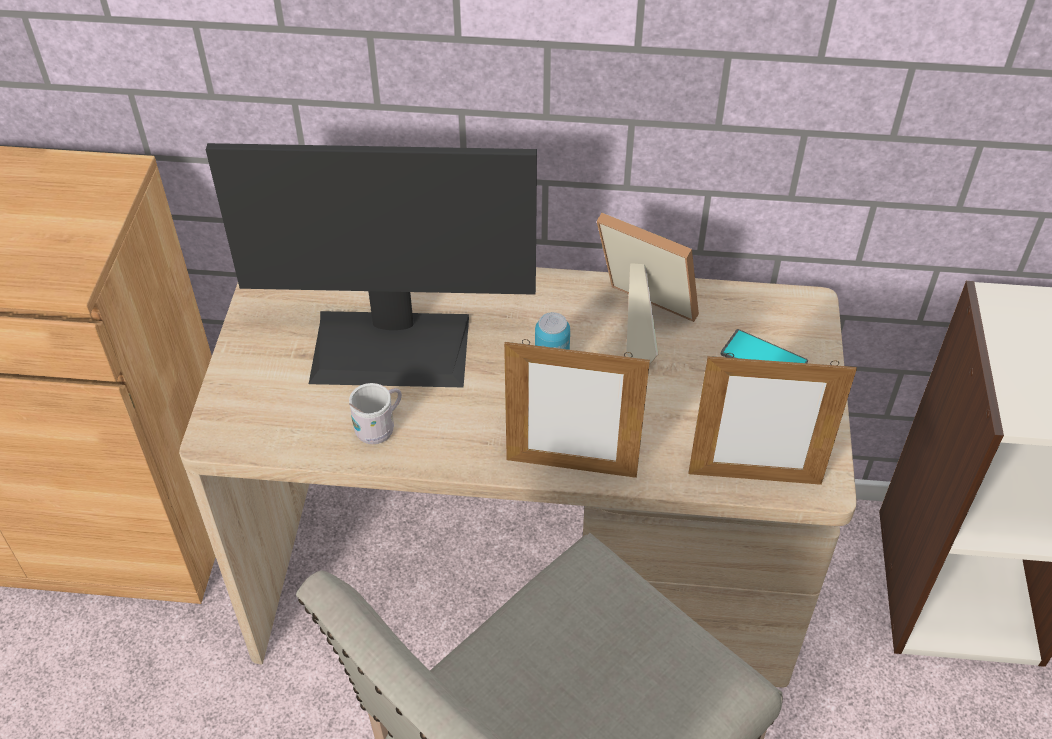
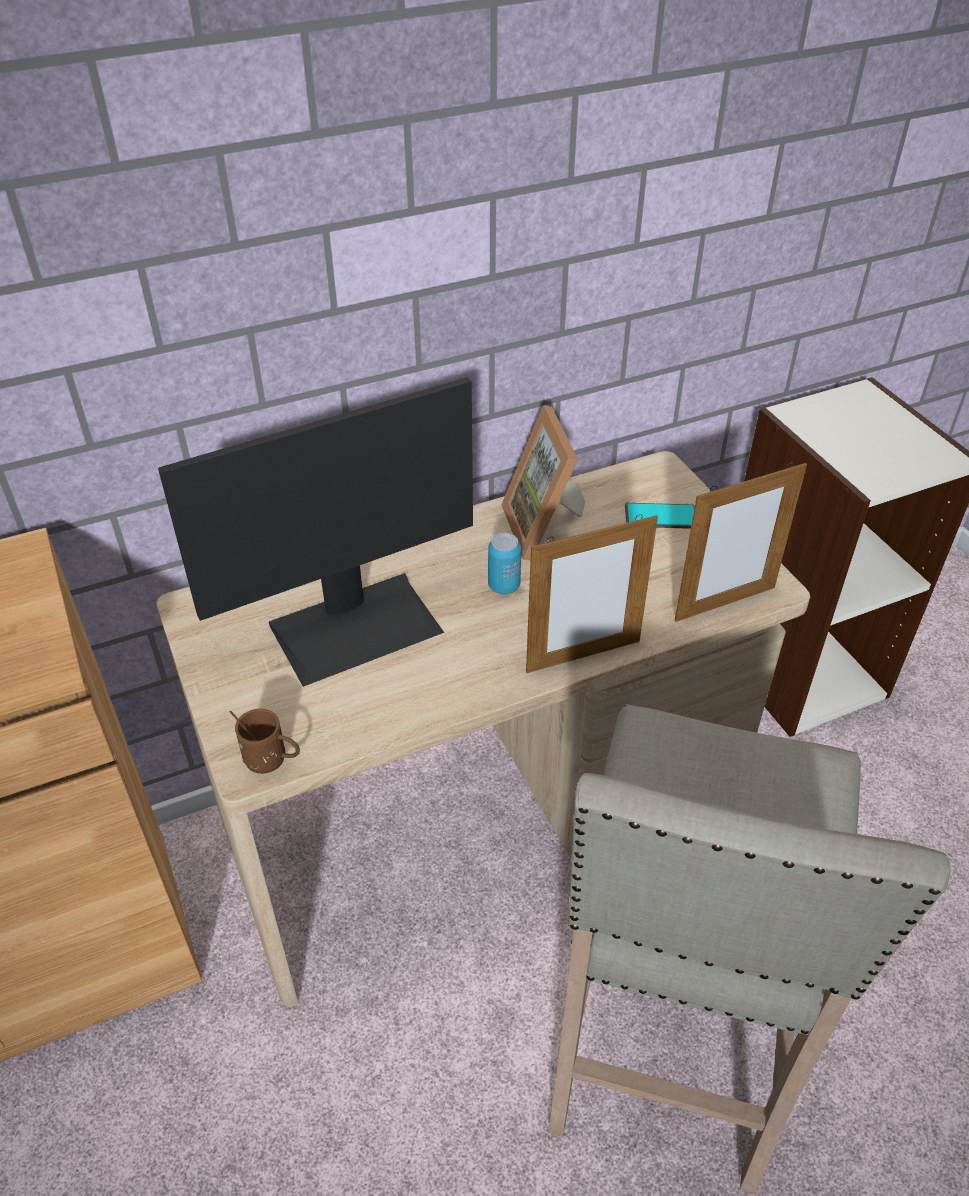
camera: 30 degrees left, 5 degrees down
(237, 439) = (272, 761): none -> brown mug
(379, 428) = (398, 695): white mug -> none
(639, 323) = (546, 527): picture frame -> picture frame turned 105 degrees counterclockwise

